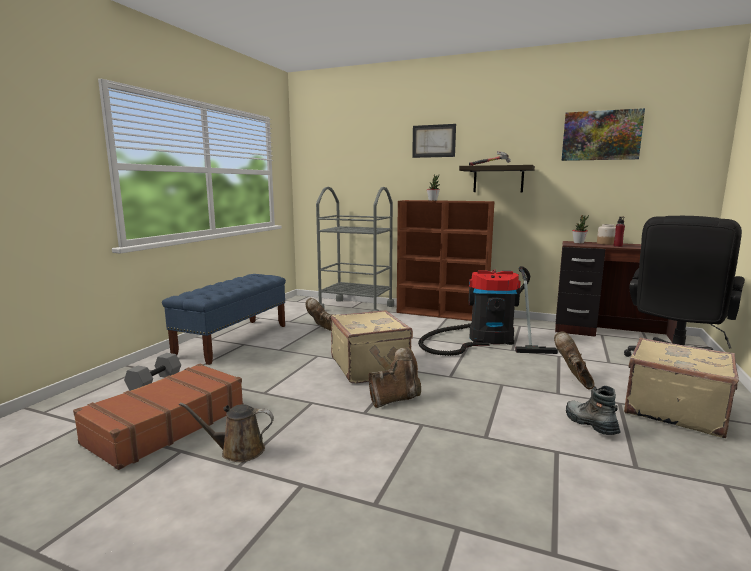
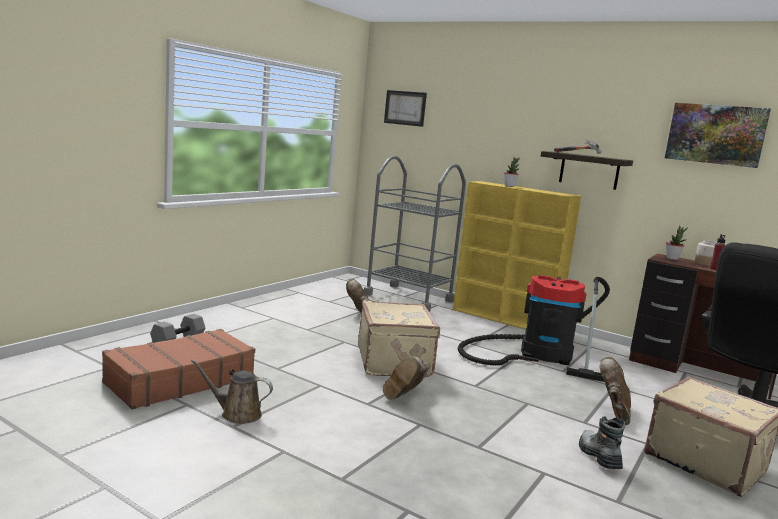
camera: 10 degrees right, 0 degrees up
(234, 340) = (265, 312): blue bench -> none
(395, 399) = (406, 397): brown boot -> brown boot turned 135 degrees clockwise
(433, 141) = (520, 117): picture -> picture (405, 108)
(442, 314) = (505, 319): brown bookcase -> yellow bookcase

